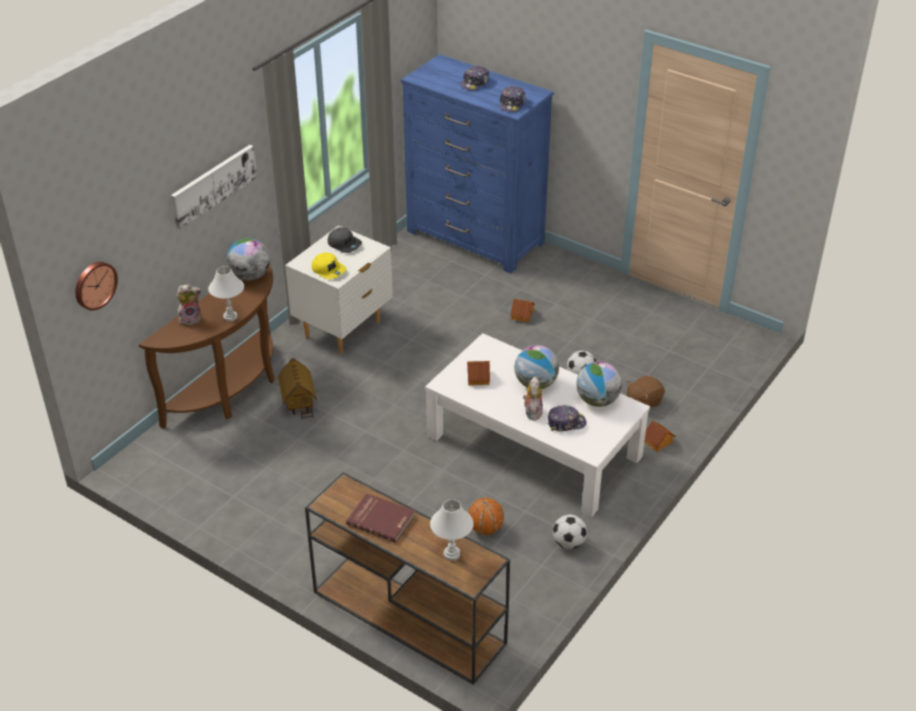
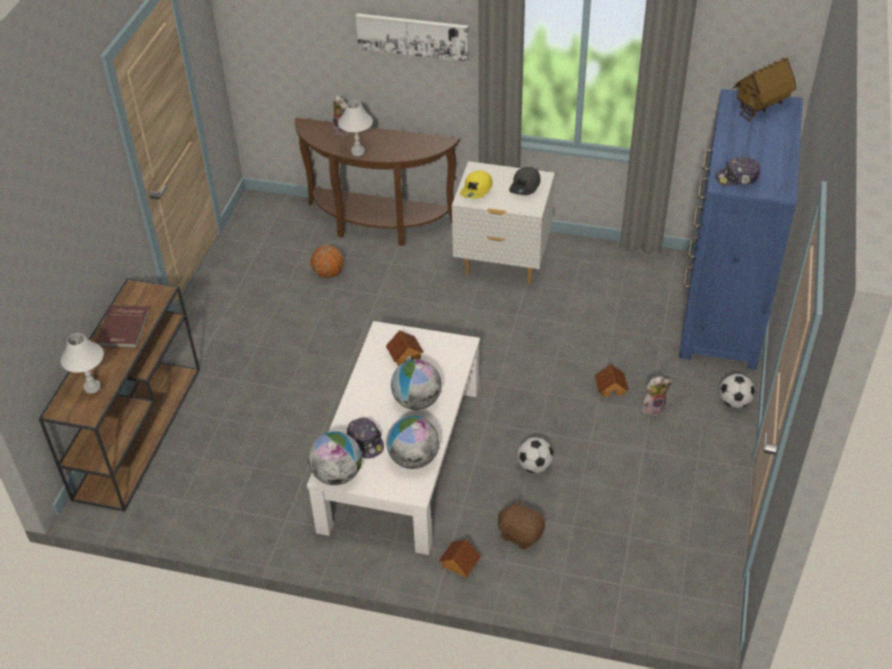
camera: 70 degrees right, 5 degrees up
(94, 285) = (259, 37): wall clock -> none
(250, 276) = (424, 143): globe -> globe (337, 474)
(299, 402) = (382, 271): toy house -> toy house (761, 106)
(475, 83) = (759, 140): cap -> none
(485, 528) = (267, 452): basketball -> basketball (328, 273)
(532, 412) = (370, 410): plush toy -> plush toy (653, 407)
(568, 543) = (271, 524): football -> football (734, 402)

